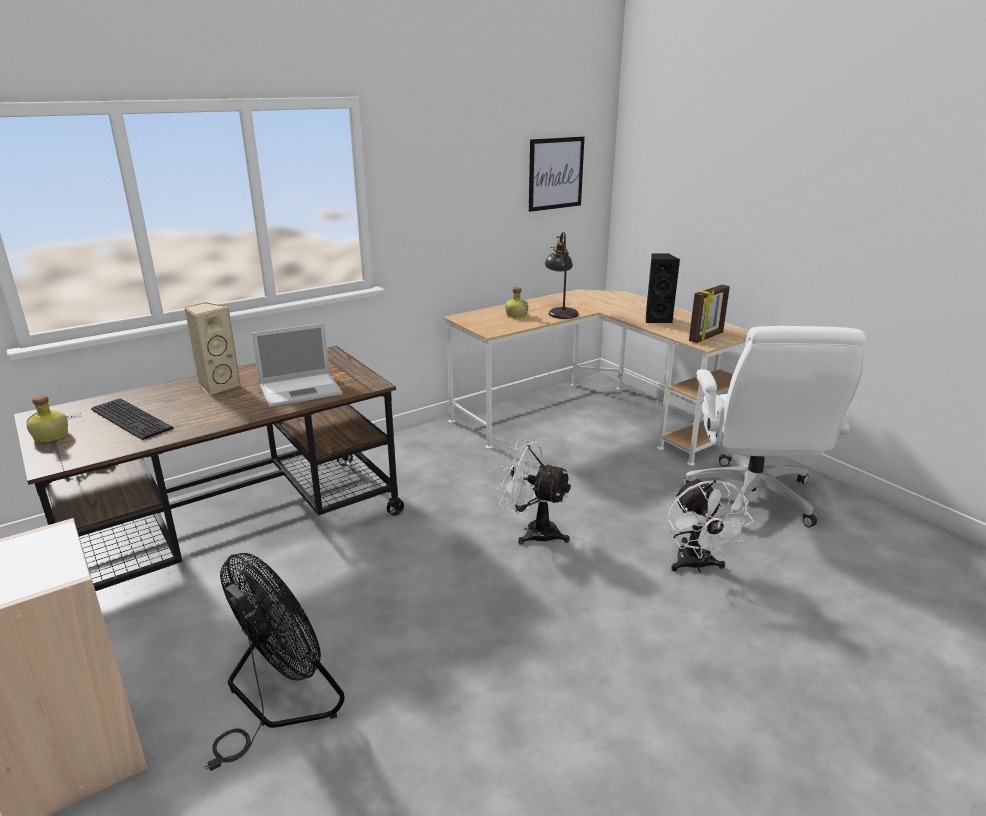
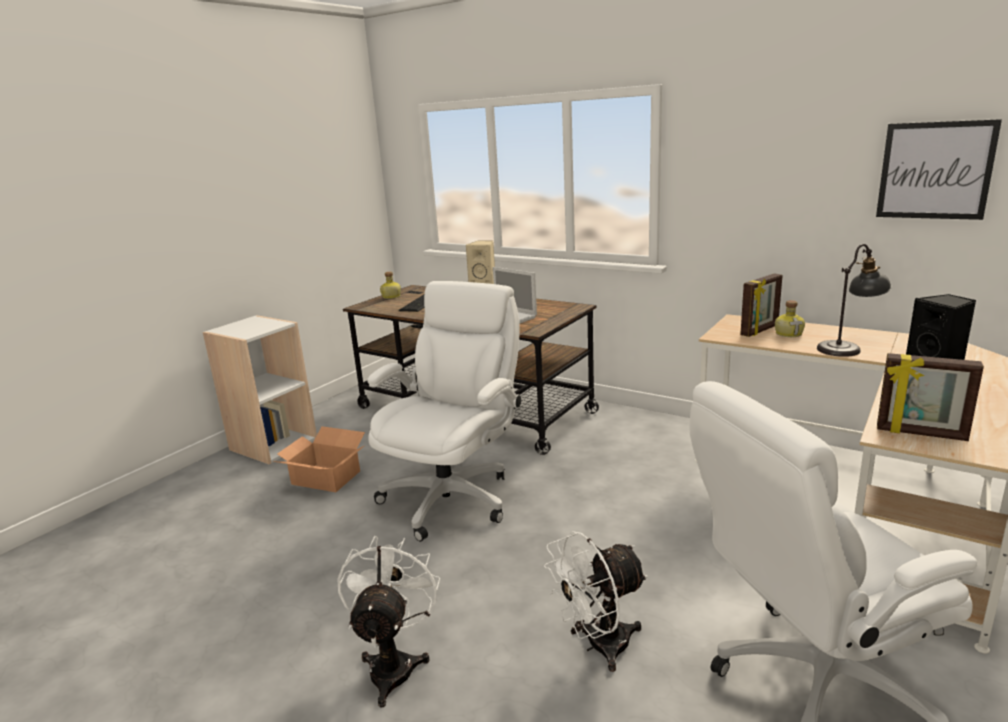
camera: 70 degrees right, 5 degrees down
(270, 697) = (326, 477): black fan -> cardboard box
(425, 590) = (454, 495): none -> white office chair
(498, 319) = (760, 331): none -> picture frame
(533, 531) = (573, 523): white fan -> white fan (394, 664)

